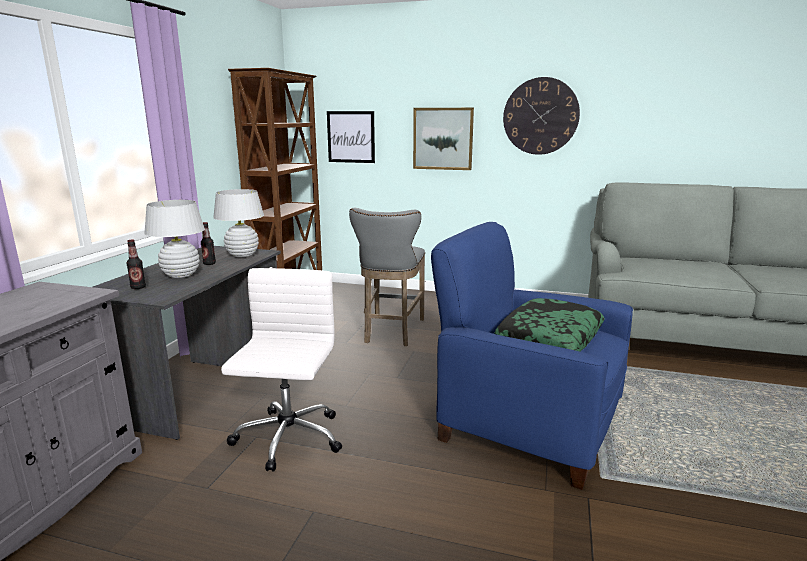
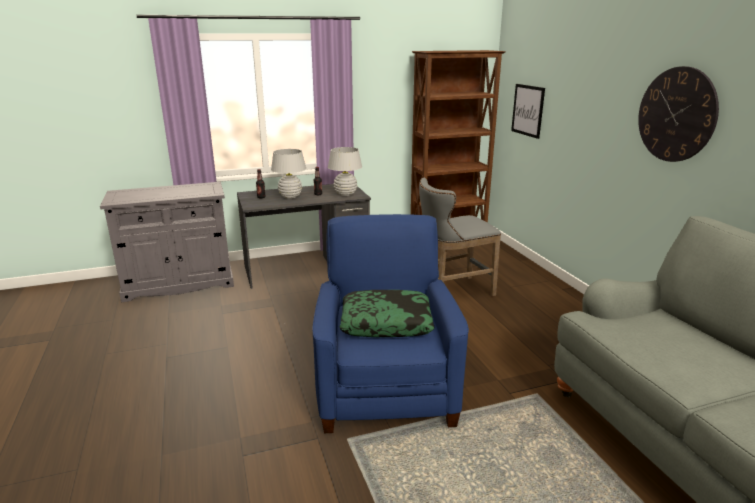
camera: 55 degrees right, 5 degrees up
(287, 439) = (279, 314): white office chair -> none
(443, 138) = (589, 125): picture -> none

